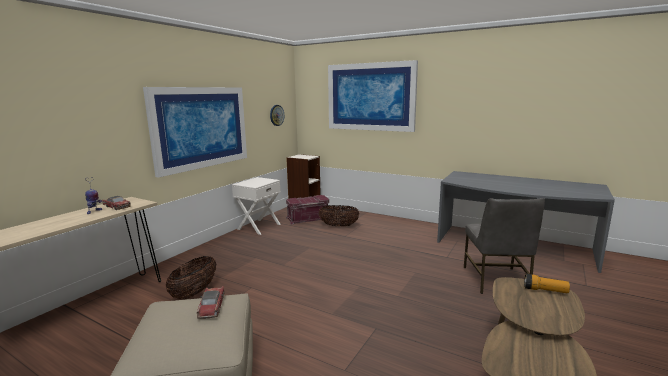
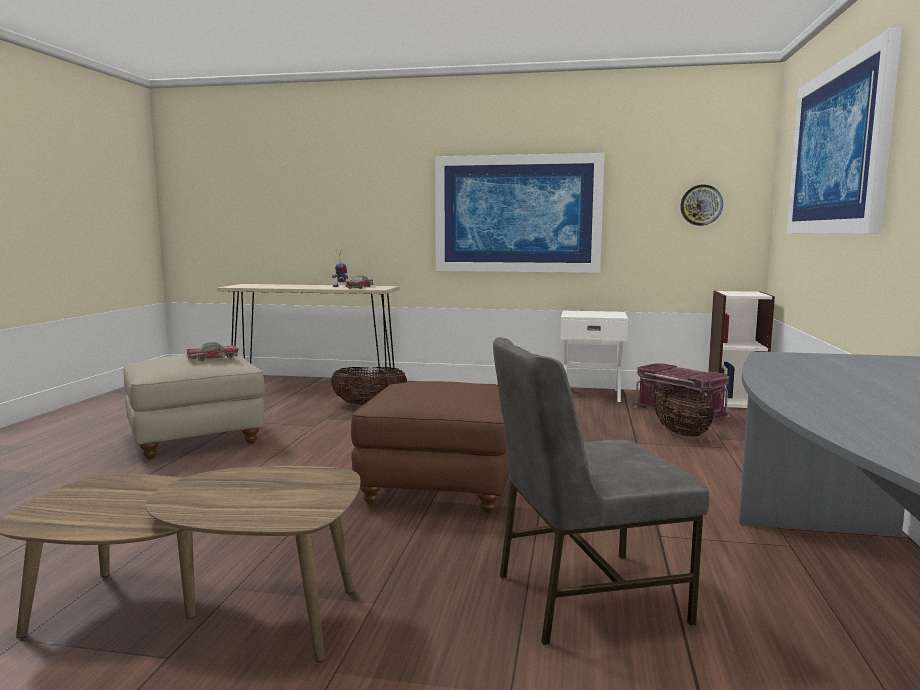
camera: 70 degrees right, 5 degrees down
(380, 291) = (441, 488): none -> brown ottoman
(545, 290) = (306, 502): flashlight -> none

